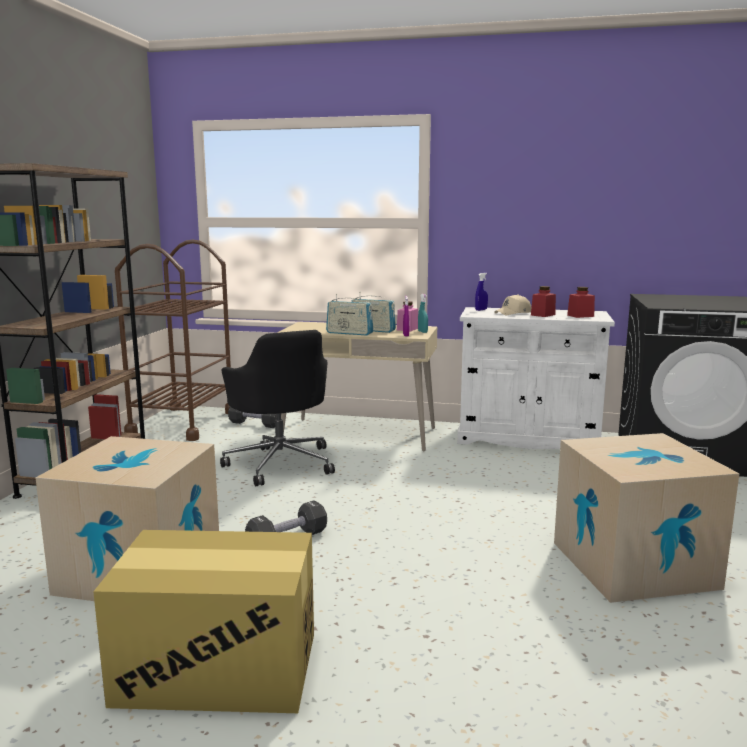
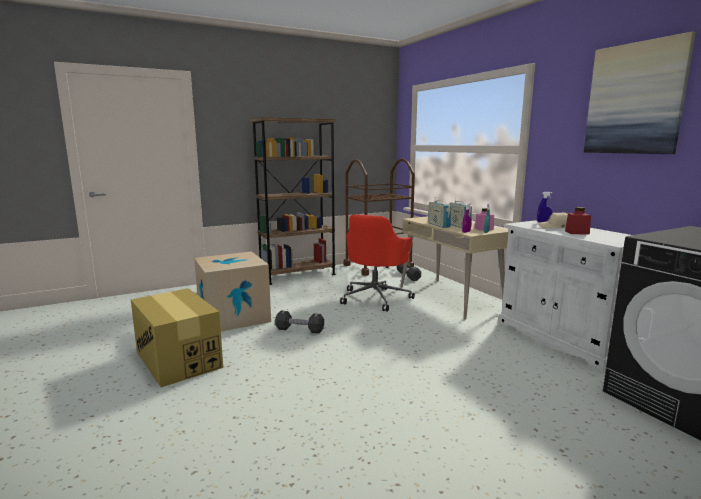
camera: 50 degrees right, 0 degrees up
(281, 463) = (376, 298): black office chair -> red office chair
(564, 168) = (635, 99): none -> picture
(580, 316) = (609, 238): red jar -> none
(633, 565) = (427, 435): cardboard box -> none

